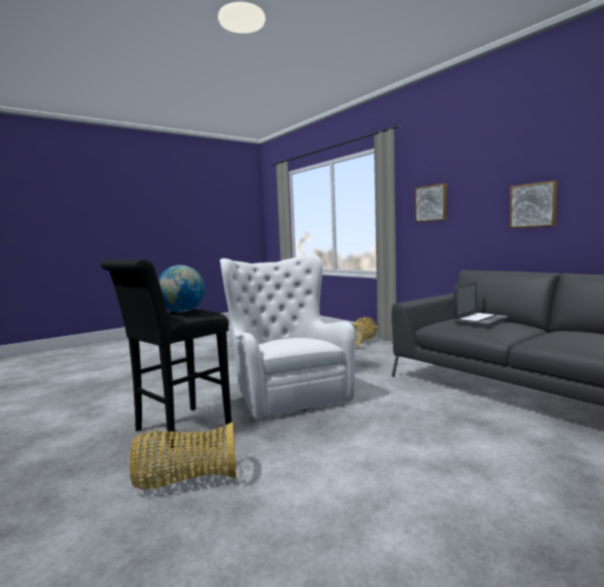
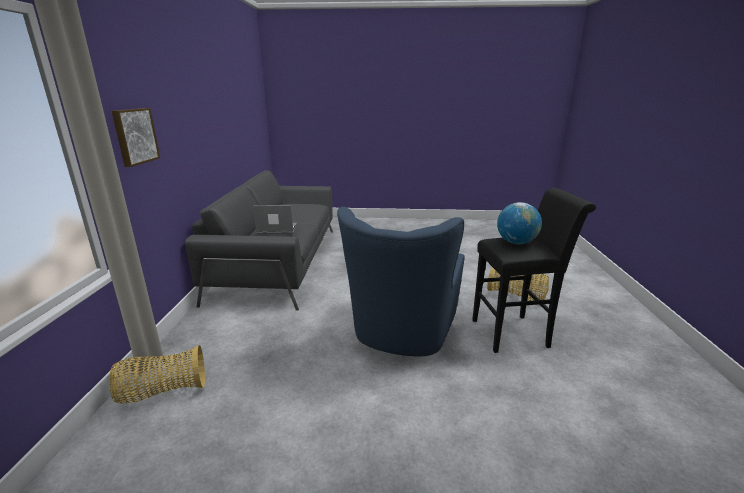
camera: 140 degrees left, 15 degrees up
(286, 393) = (402, 333): white armchair -> blue armchair
(533, 205) = (203, 136): picture -> none

